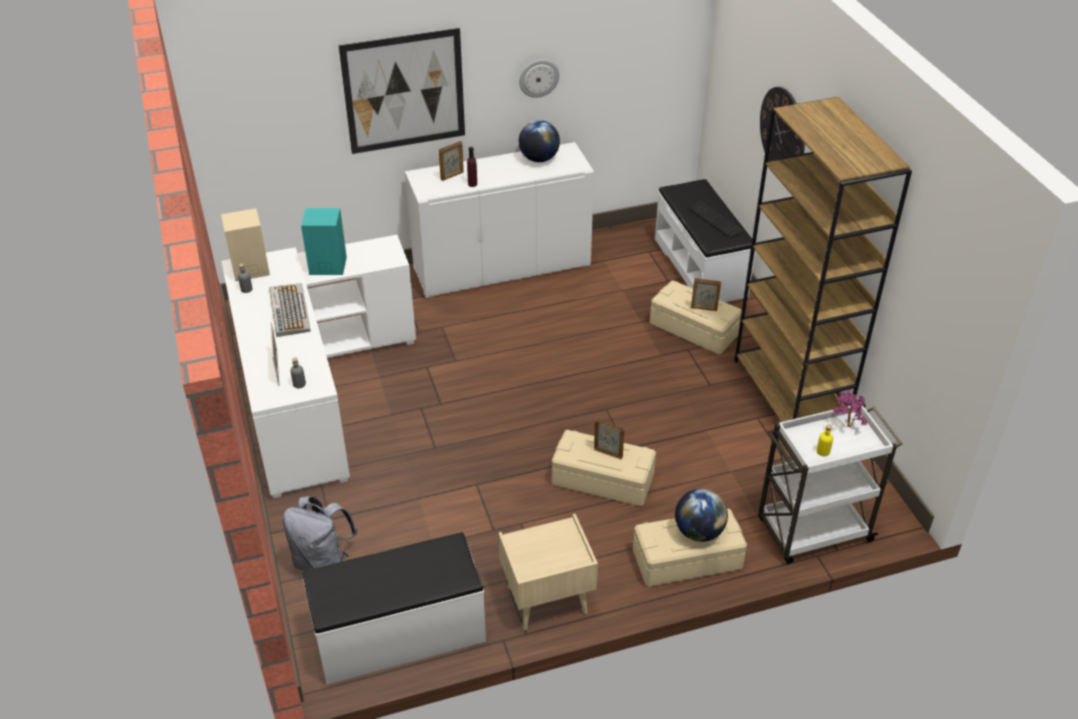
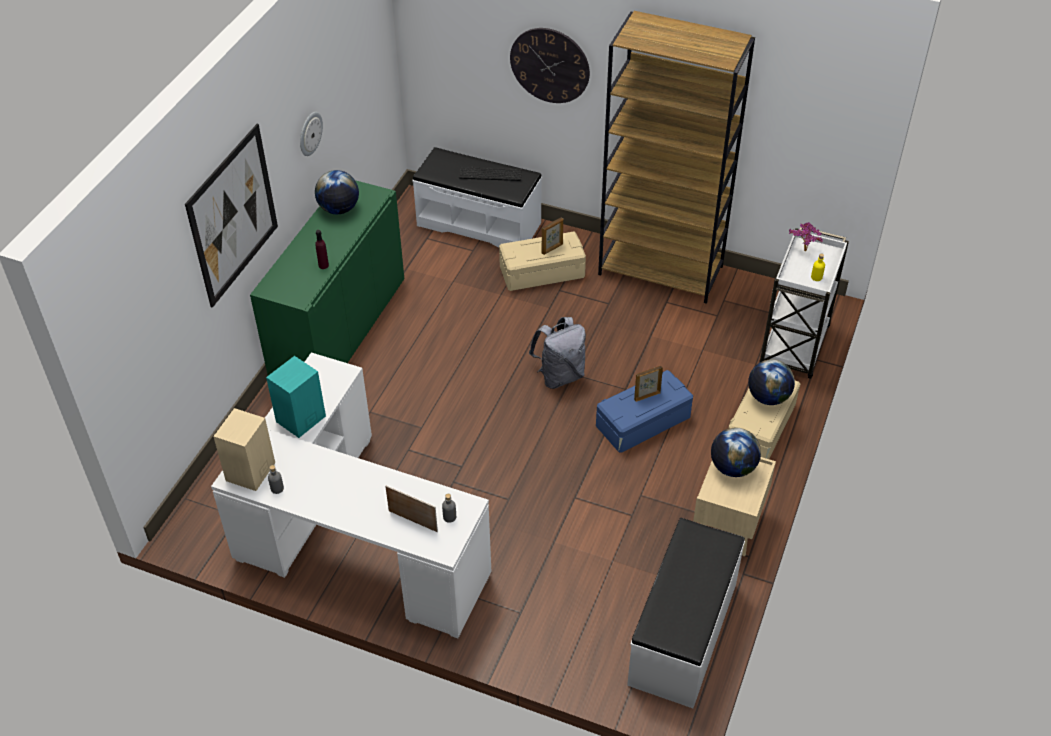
camera: 50 degrees left, 5 degrees up
(288, 310) = (342, 475): keyboard -> none
(323, 562) = (564, 643): grey backpack -> grey backpack (560, 375)
(452, 176) = (296, 270): picture frame -> none
(501, 267) = (339, 331): white cabinet -> green cabinet
(561, 539) = (732, 467): none -> globe
(602, 480) = (643, 423): beige storage box -> blue storage box

